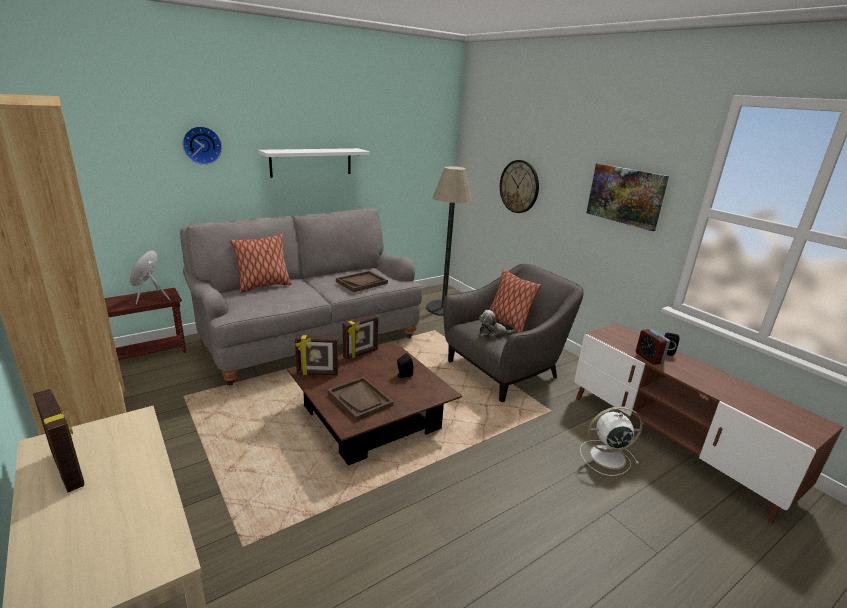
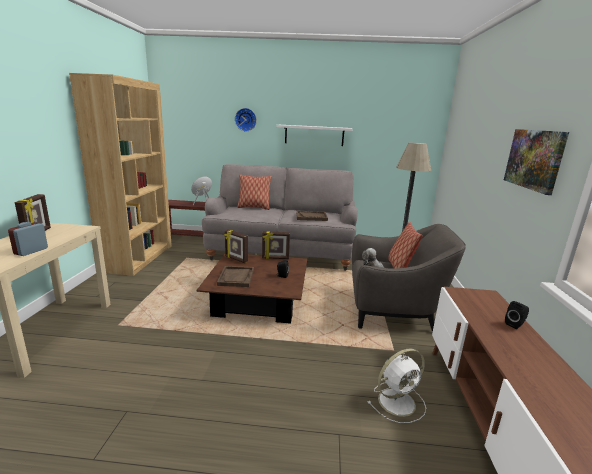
camera: 40 degrees right, 5 degrees down
(519, 186) = (471, 160): wall clock -> none
(605, 457) = (398, 401): white fan -> white fan turned 120 degrees clockwise
(649, 358) = (480, 321): alarm clock -> alarm clock (31, 251)

